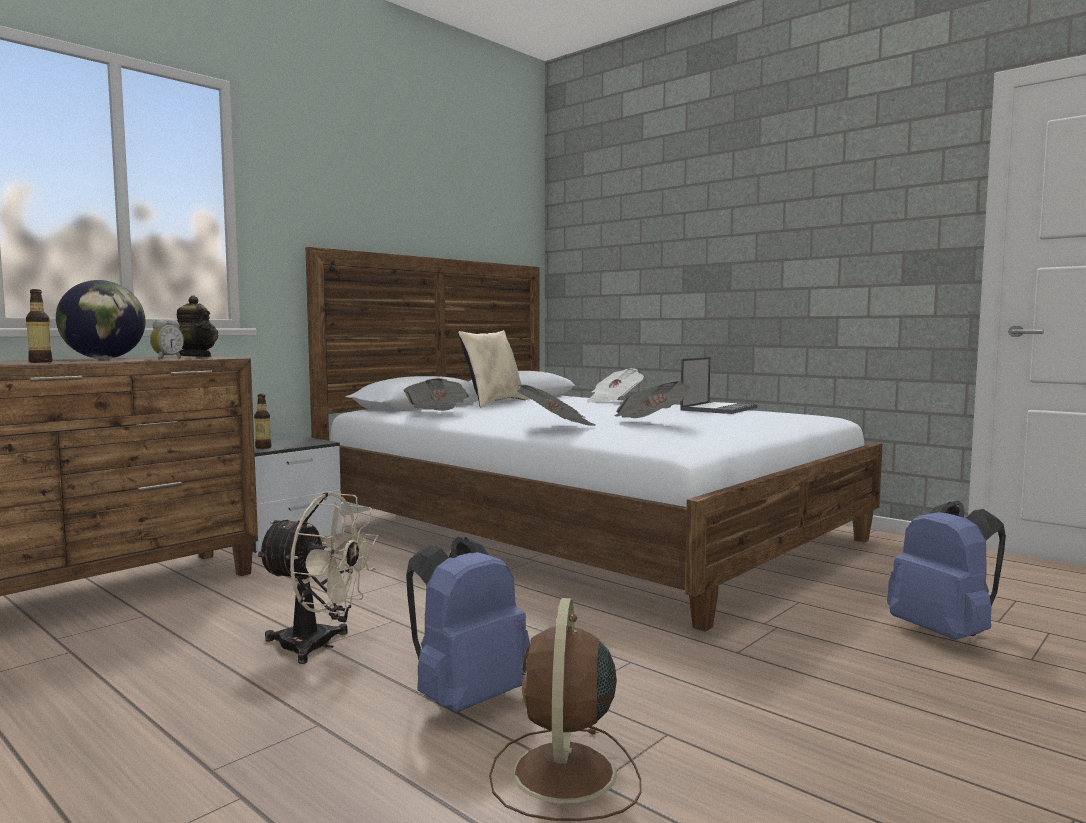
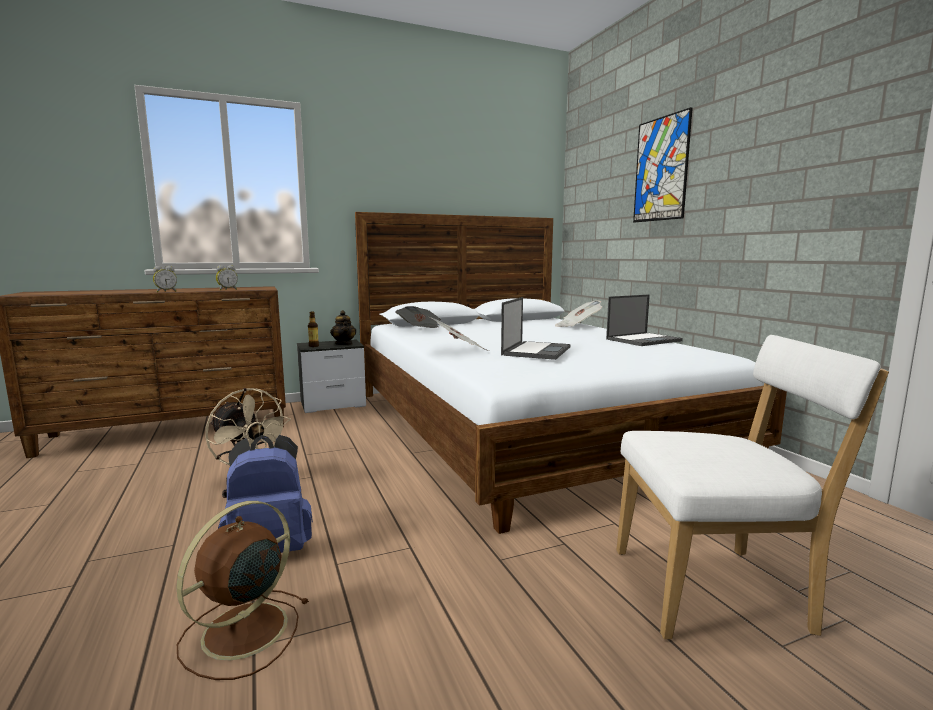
camera: 25 degrees right, 5 degrees up
(40, 362) = (150, 291): bottle -> none
(77, 362) = (166, 292): none -> alarm clock
(104, 359) = (200, 288): globe -> none
(196, 357) = (255, 288): teapot -> teapot (344, 344)
(493, 403) = (484, 323): beige pillow -> none
(651, 422) = (536, 351): newspaper -> laptop
(696, 214) = (661, 169): none -> picture
(945, 634) = (717, 590): blue backpack -> white chair

